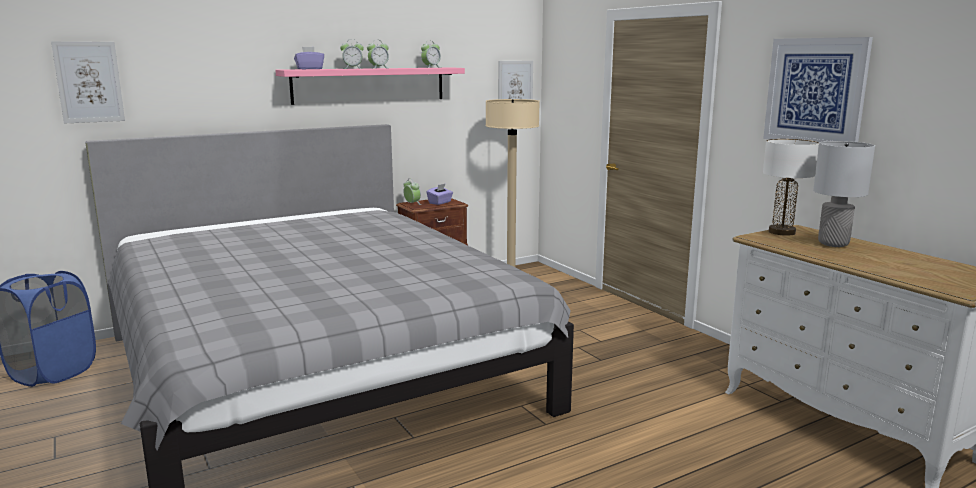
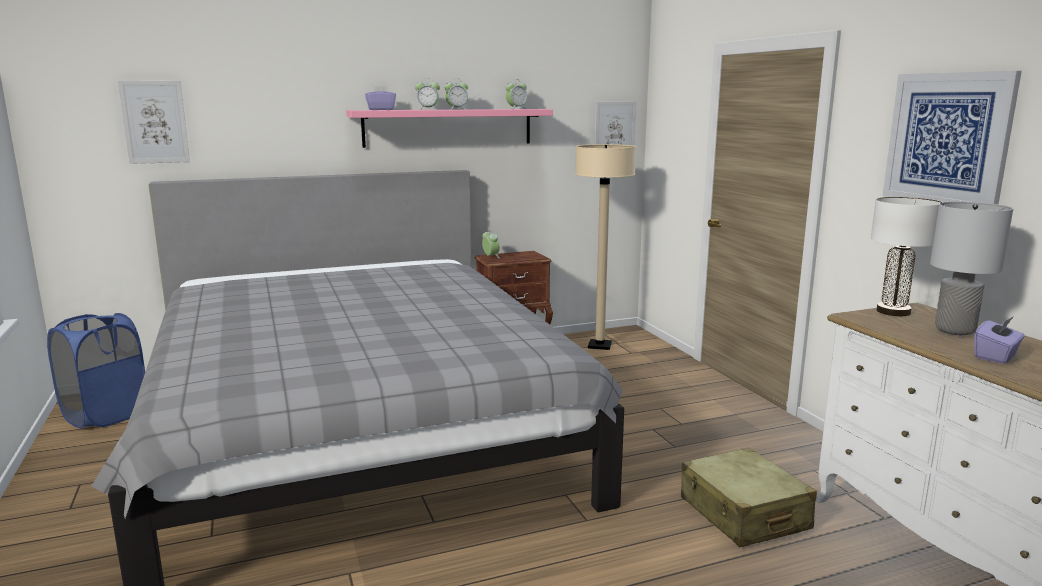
camera: 10 degrees right, 0 degrees up
(440, 202) = (521, 256): purple tissue box -> purple tissue box (996, 356)
(672, 407) = (743, 514): none -> beige suitcase

